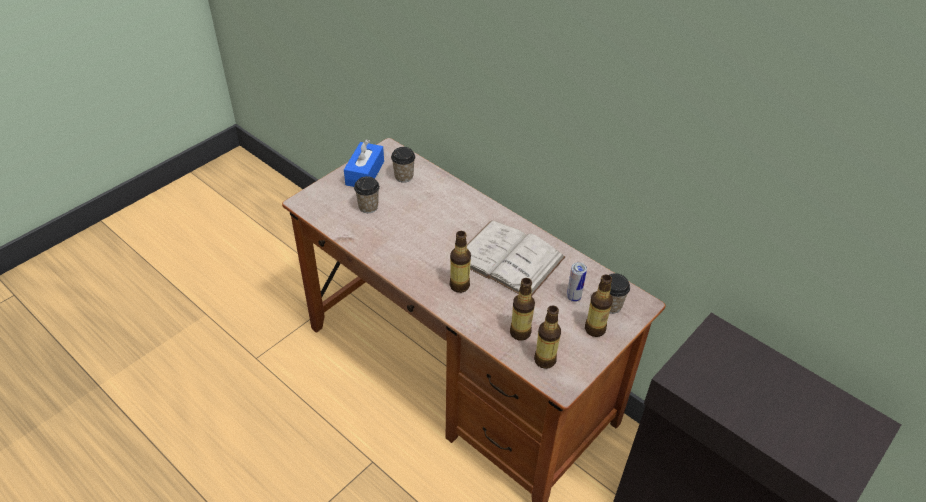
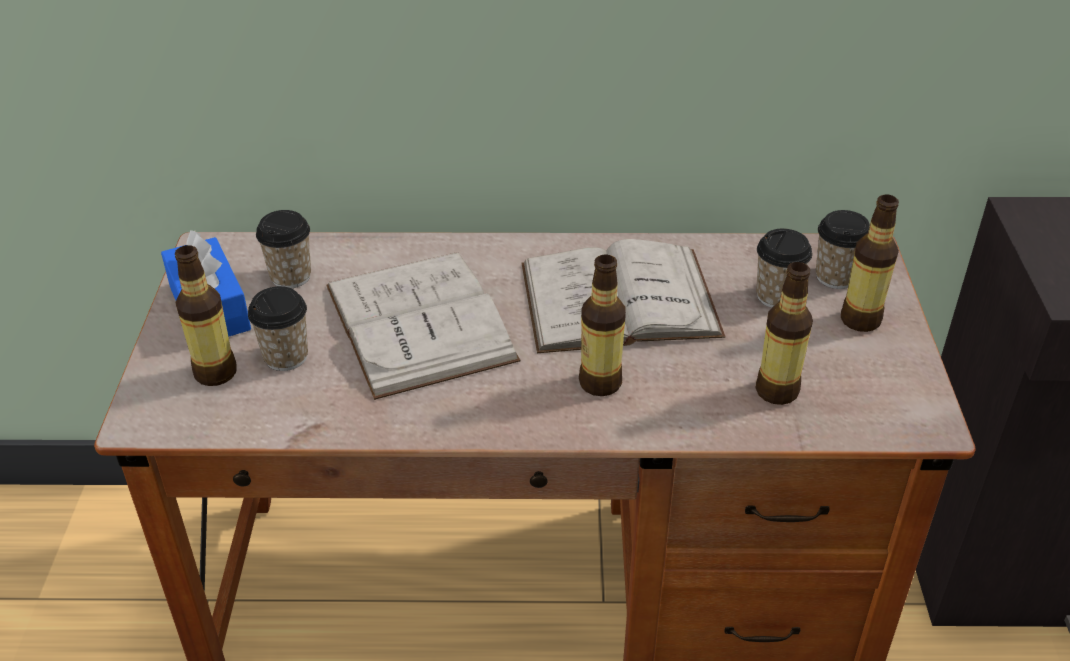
camera: 40 degrees left, 5 degrees down
(426, 222) = (419, 322): none -> white book
(544, 360) = (860, 405): bottle -> bottle (215, 373)
(573, 297) = (776, 296): can -> cup

